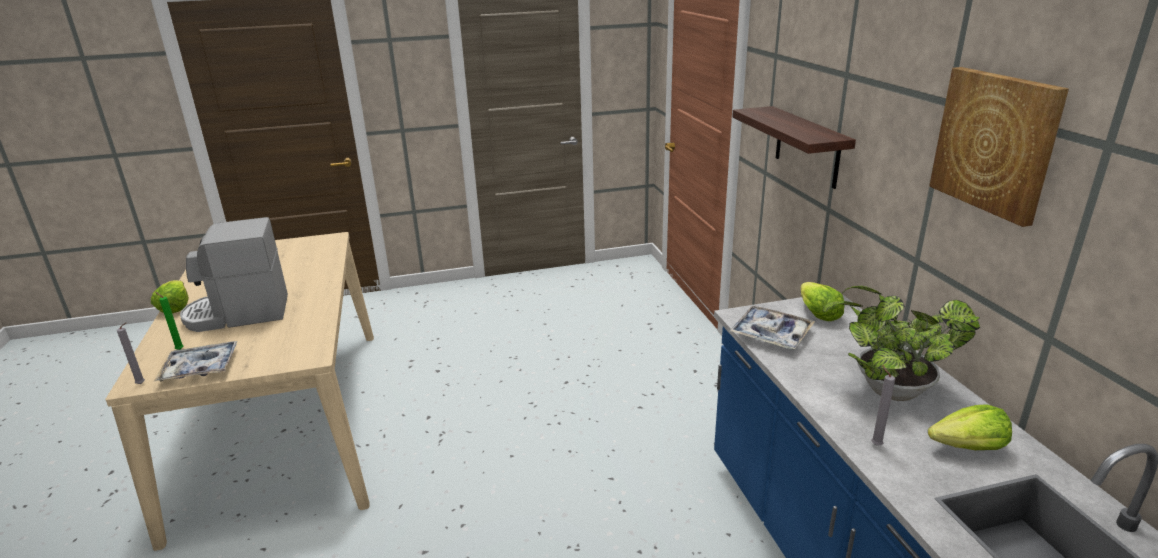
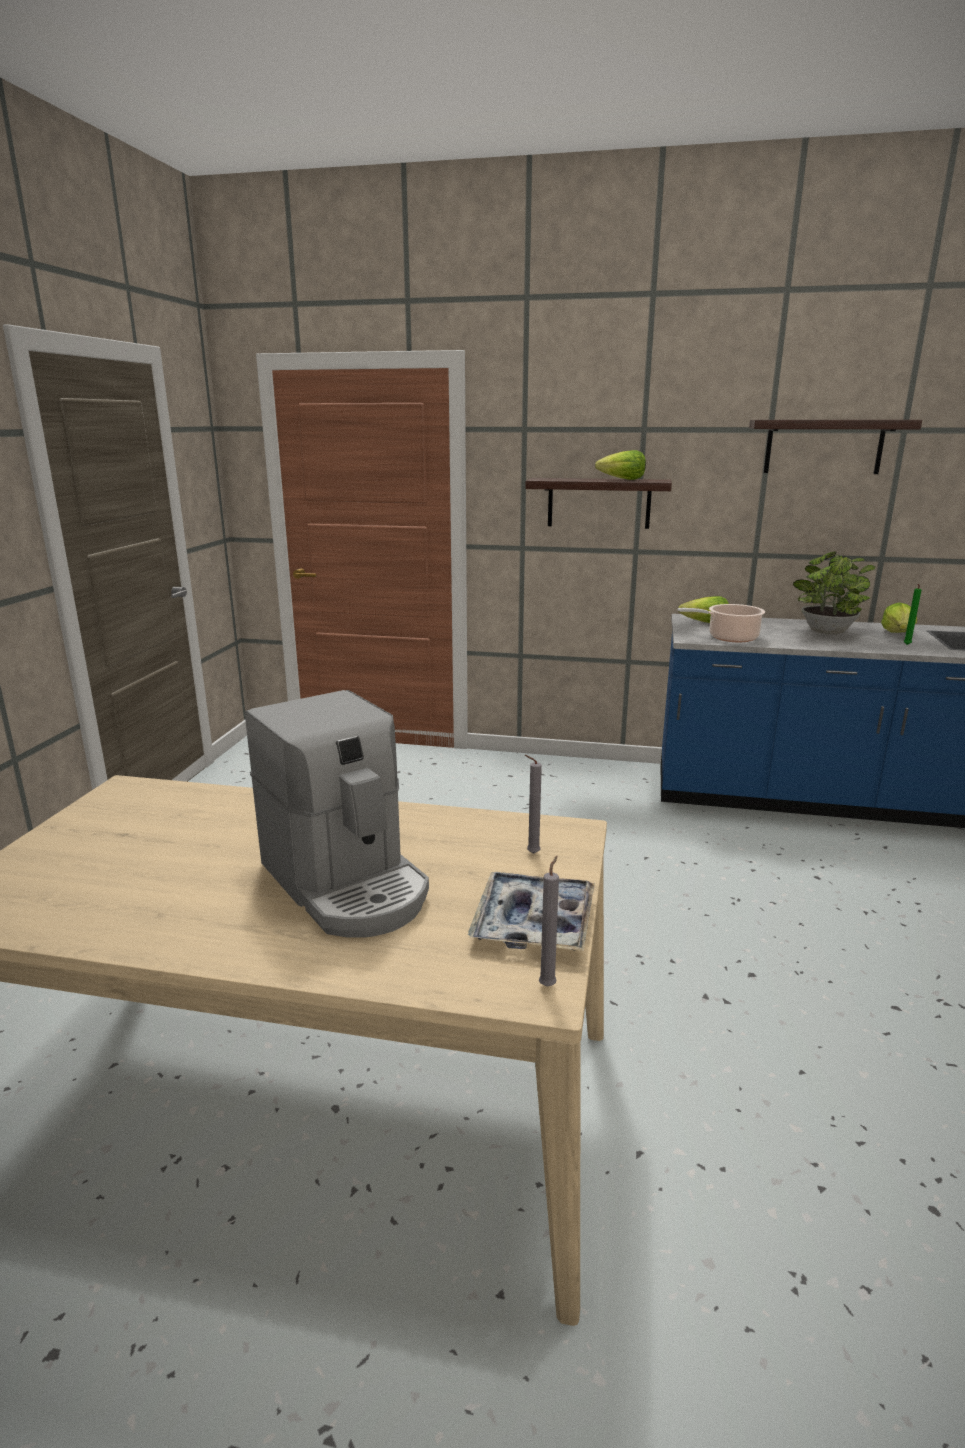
camera: 65 degrees left, 5 degrees down
(174, 307) = (216, 956): lettuce -> lettuce (622, 479)
(179, 349) = (436, 946): green candle -> green candle (906, 645)
(238, 314) = (347, 884): coffee machine -> coffee machine turned 45 degrees counterclockwise
(771, 334) = (729, 638): tray -> cooking pot
(874, 444) = (892, 647): grey candle -> grey candle (531, 854)
(995, 142) = (823, 446): picture -> shelf

